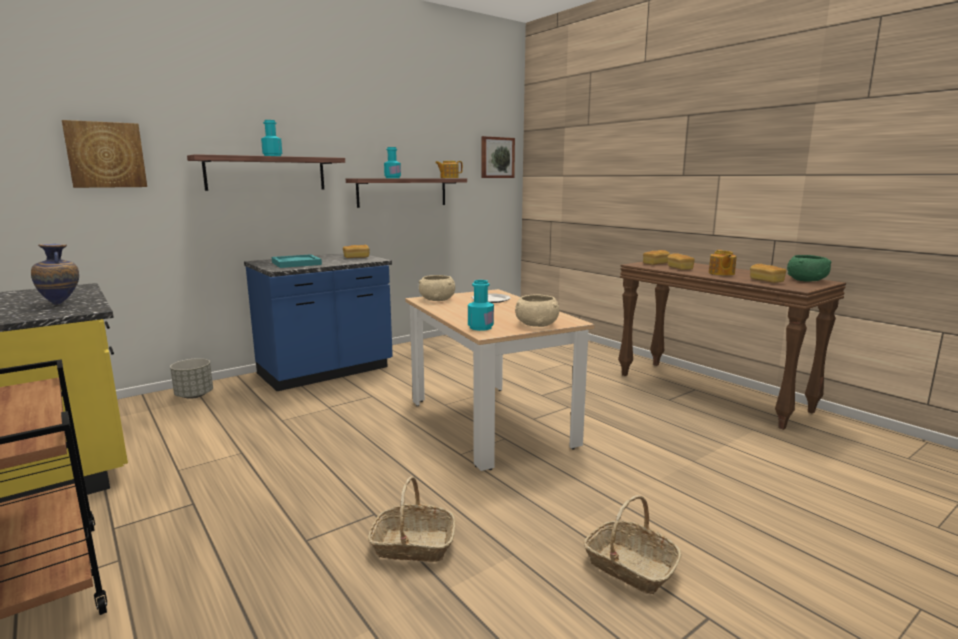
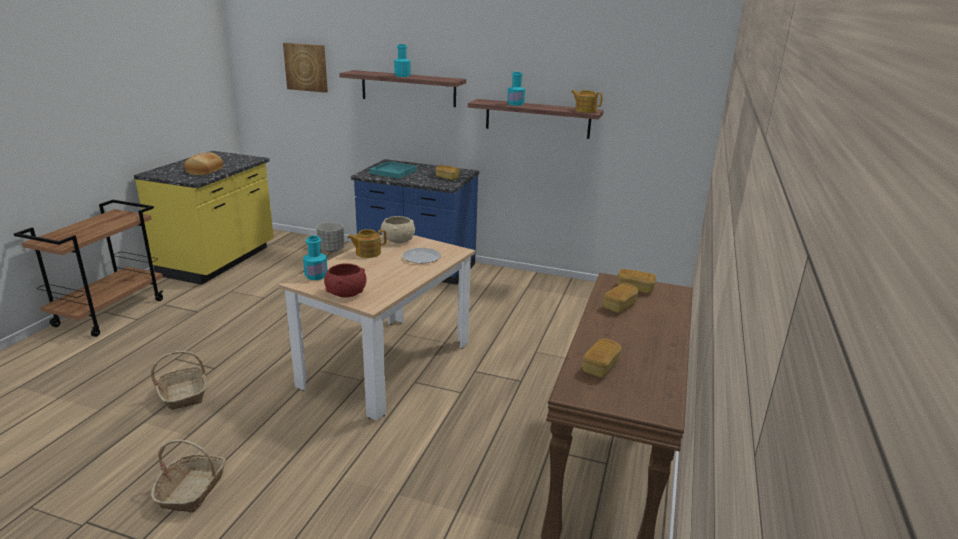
camera: 55 degrees right, 10 degrees up
(61, 304) = (205, 171): vase -> bread
(497, 157) = (677, 89): picture -> none
(537, 324) = (346, 293): beige bowl -> red bowl
(721, 273) = (618, 334): teapot -> teapot (367, 253)
(806, 280) = (653, 396): green bowl -> none

